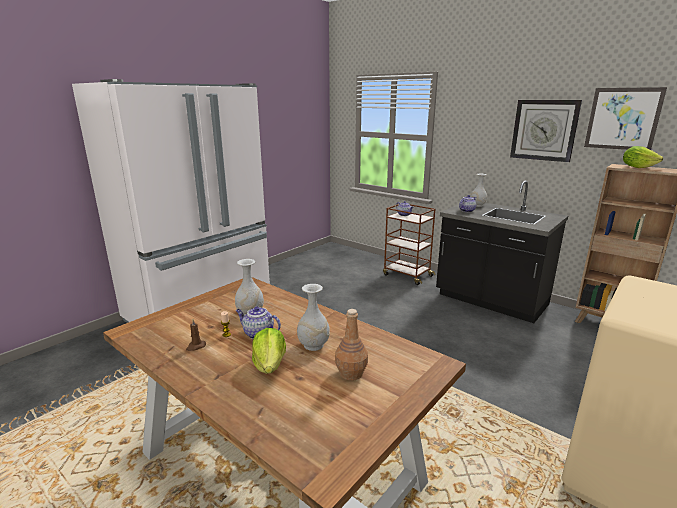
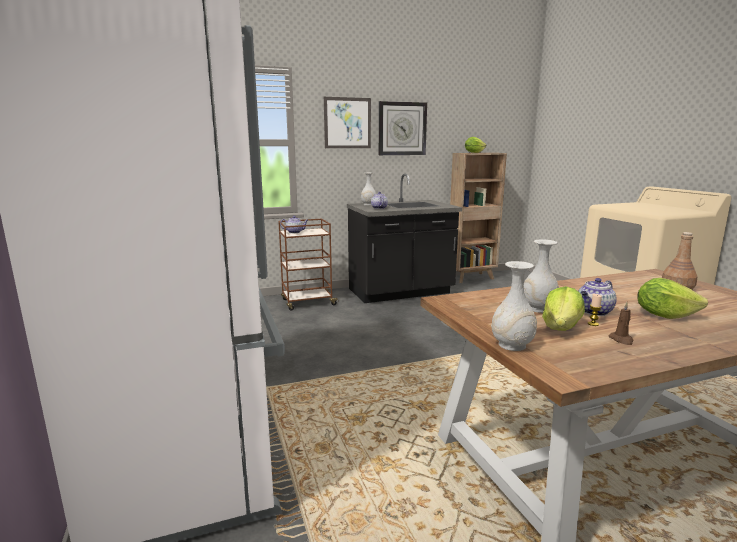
camera: 60 degrees left, 5 degrees down
(211, 324) = (561, 328): none -> lettuce
(313, 345) = (623, 297): white vase -> white vase (512, 345)
(623, 119) = (453, 118): picture -> picture (347, 123)

